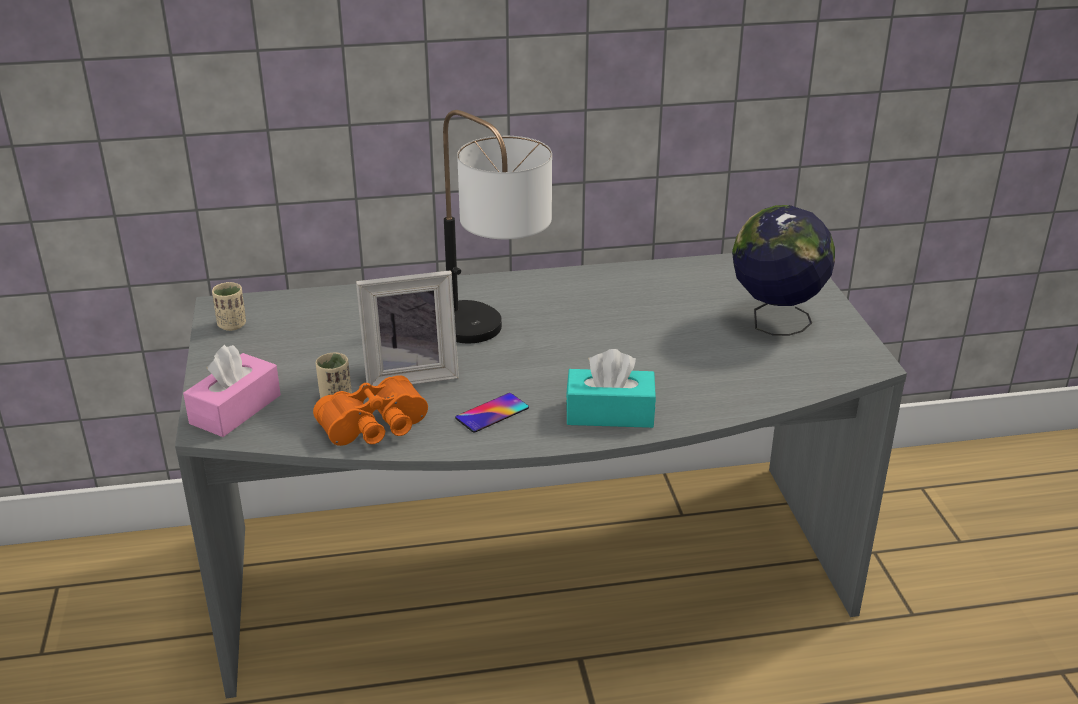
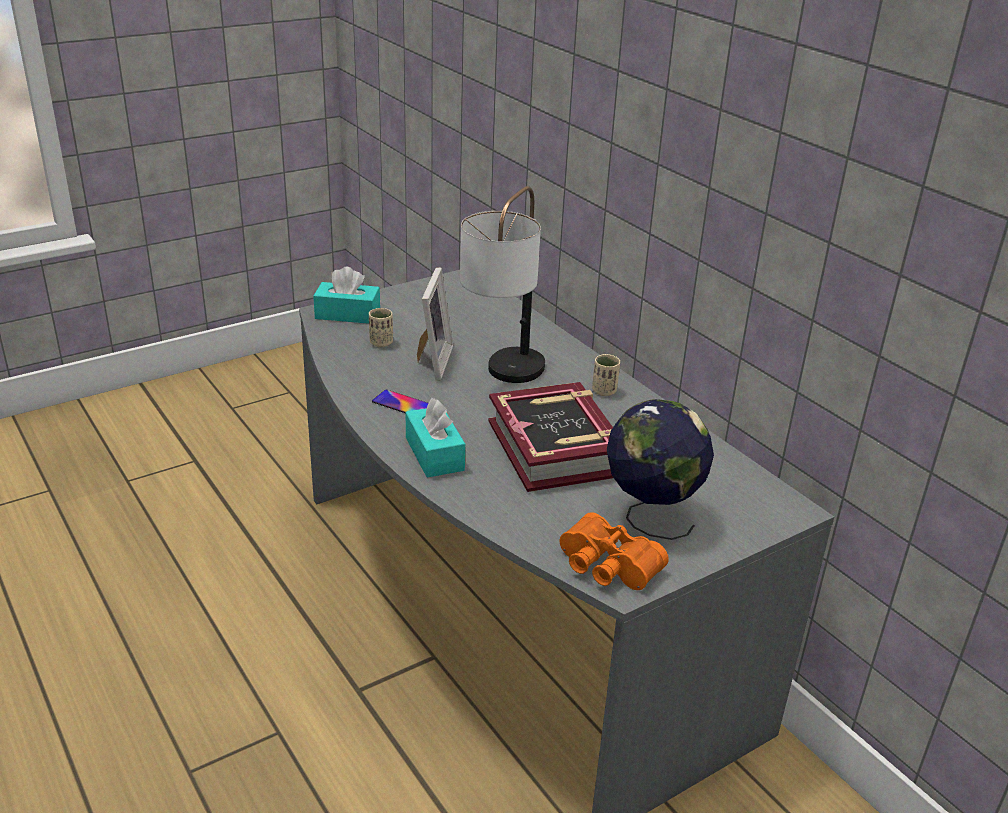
camera: 65 degrees right, 0 degrees up
(232, 325) = (445, 286): beige cup -> beige cup (604, 391)
(235, 409) = (347, 314): pink tissue box -> turquoise tissue box
(376, 428) = (355, 365): orange binoculars -> orange binoculars (606, 567)
(410, 374) = (430, 361): picture frame -> picture frame turned 135 degrees counterclockwise
(639, 341) = (555, 448): none -> book

